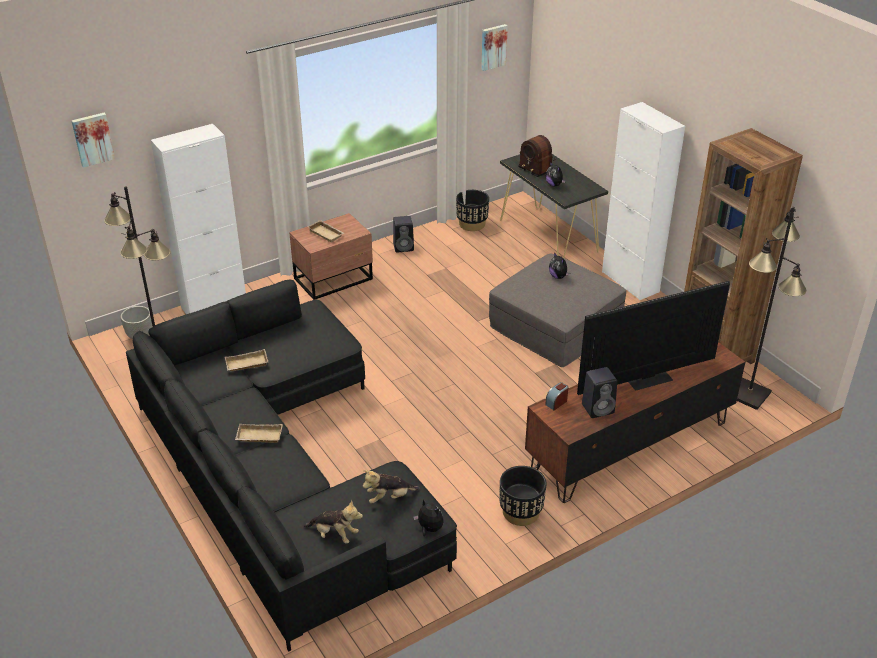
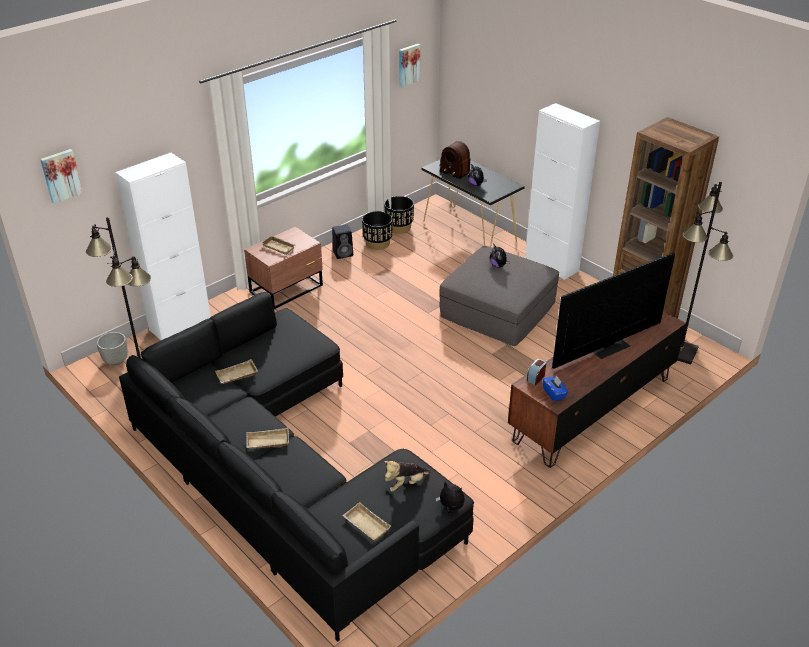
camera: 10 degrees left, 0 degrees up
(334, 534) = (365, 525): plush toy -> beige tray
(521, 512) = (514, 481): black planter -> black planter (377, 243)
(571, 422) = (554, 394): none -> blue tissue box
(598, 408) = (574, 378): black speaker -> none

